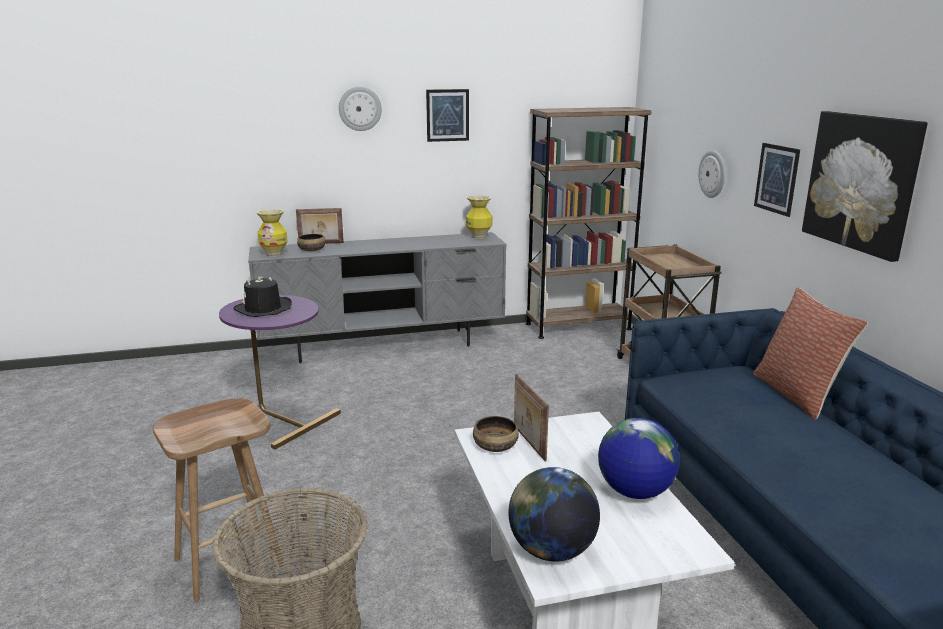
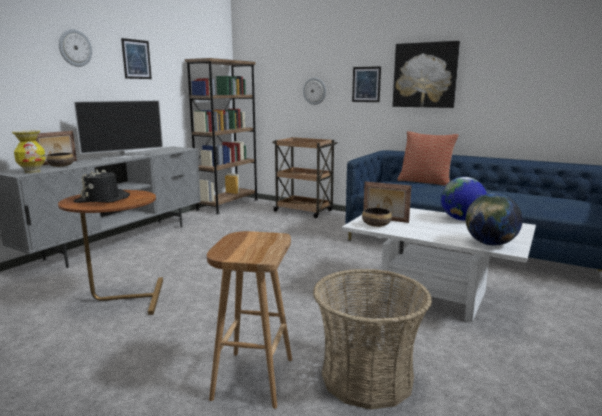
camera: 45 degrees left, 5 degrees down
(281, 419) = (122, 299): purple side table -> brown side table
(394, 245) = (123, 157): none -> television
(479, 237) = (171, 148): vase -> none

